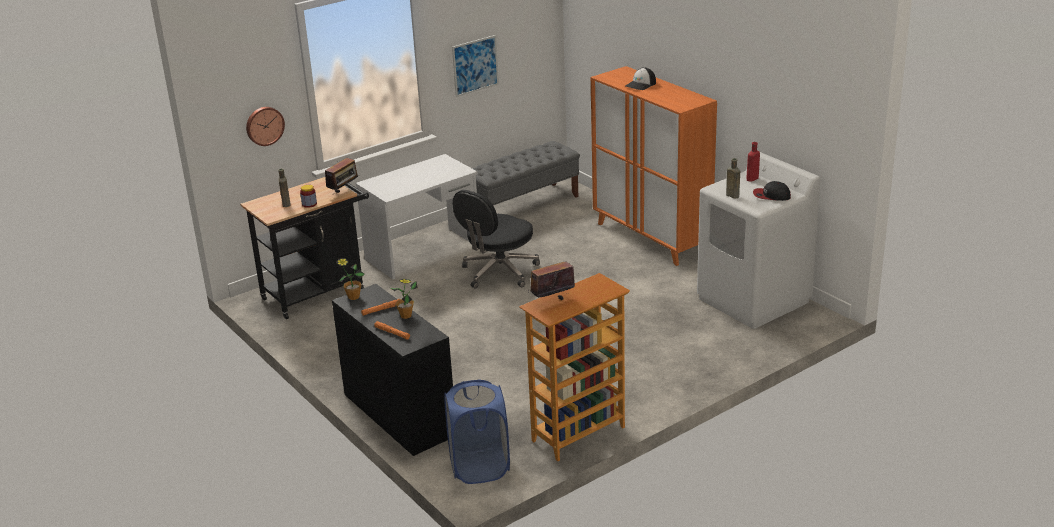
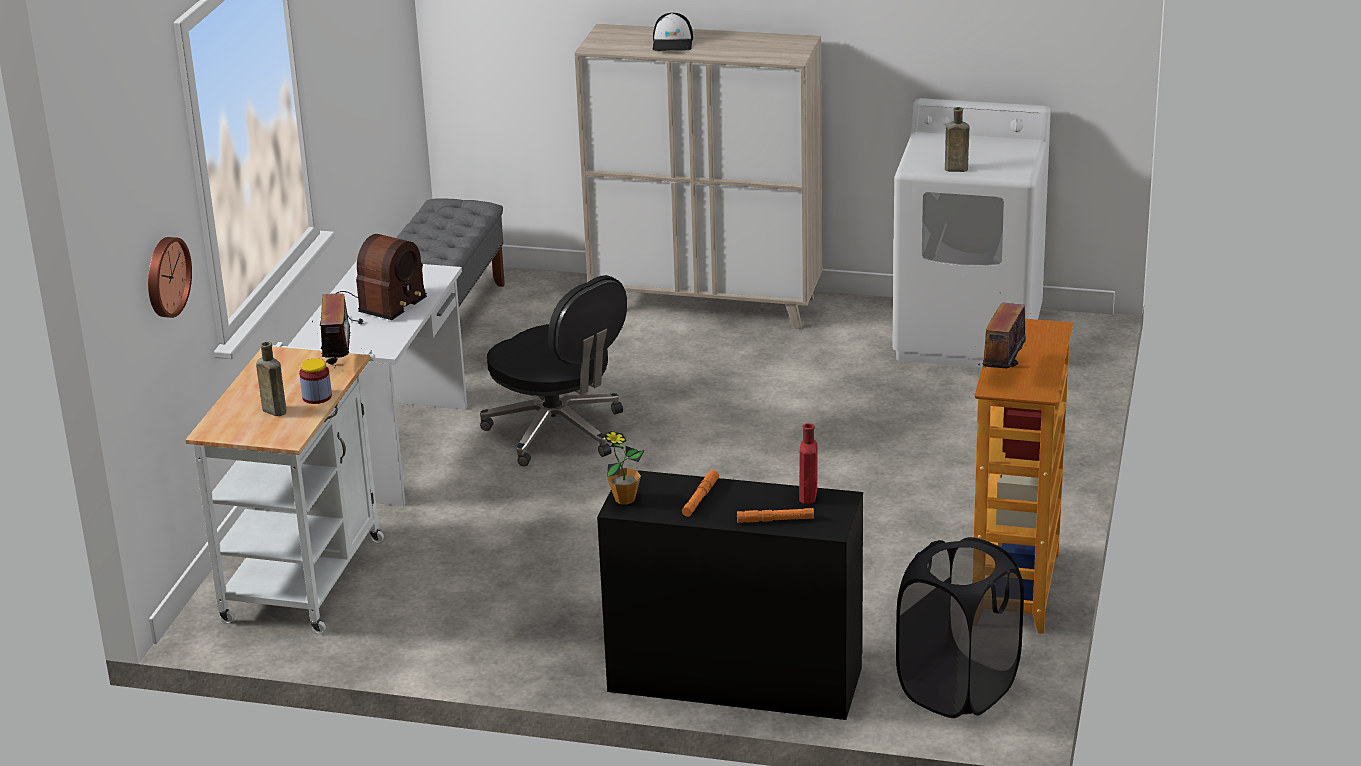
camera: 40 degrees left, 0 degrees up
(318, 292) = (307, 573): black cart -> white cart
(406, 316) = (751, 491): potted plant -> none
(415, 177) = (374, 307): none -> radio
(475, 65) = (348, 85): picture -> none
(479, 467) = (958, 689): blue laundry basket -> black laundry basket
(498, 272) = (558, 432): black office chair -> black office chair turned 45 degrees counterclockwise
(651, 238) = (707, 305): orange cabinet -> beige cabinet
(751, 179) = (942, 141): red bottle -> red bottle (808, 497)
(771, 196) = (1004, 154): cap -> none

